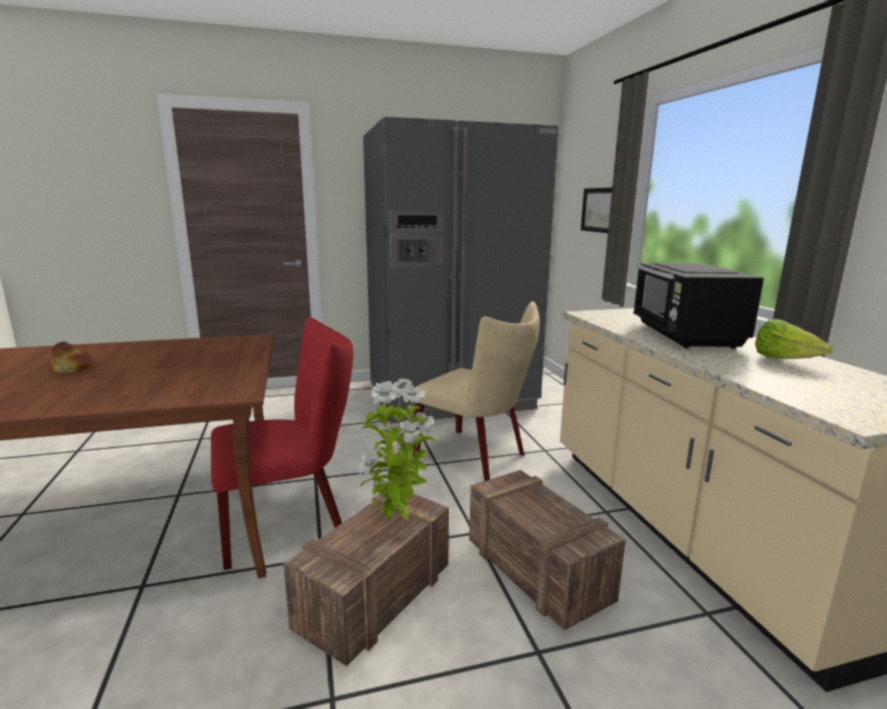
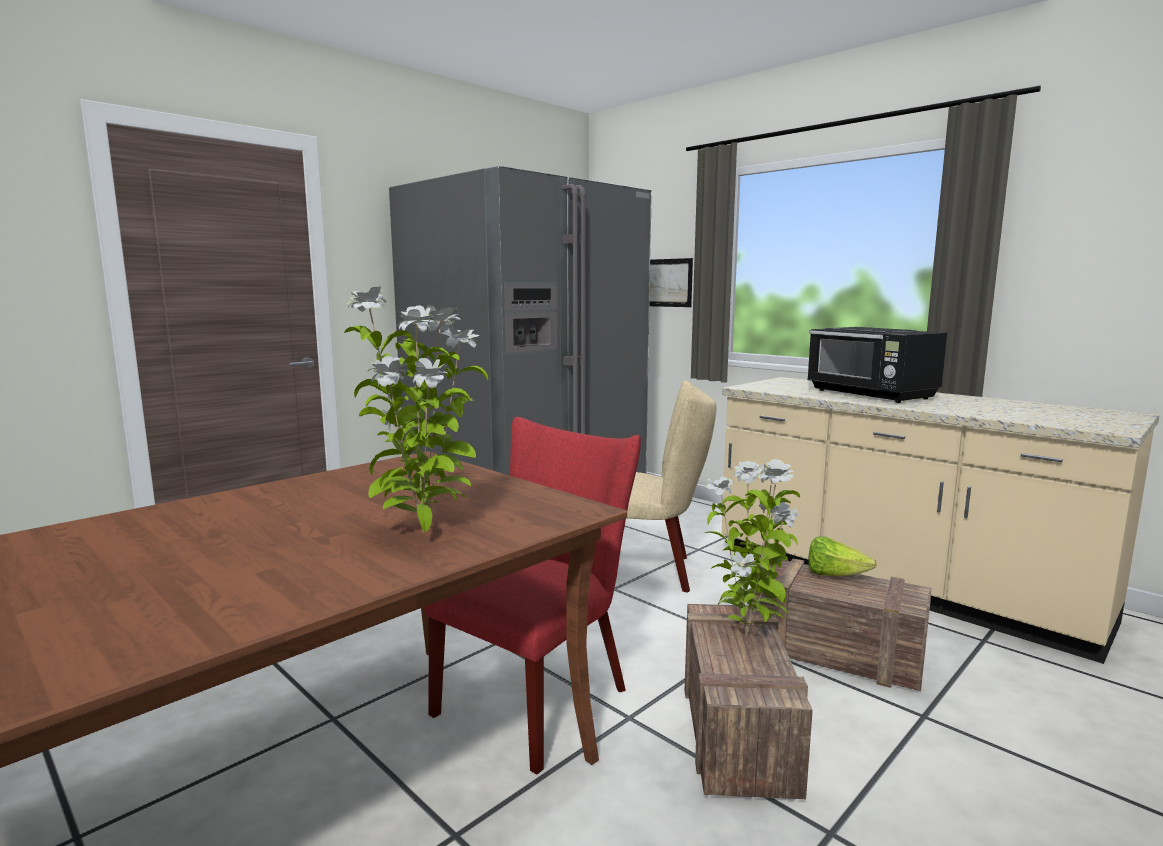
camera: 30 degrees left, 5 degrees down
(73, 369) = (268, 531): bread -> none
(125, 388) = (423, 533): none -> potted plant
(784, 359) = (976, 402): lettuce -> lettuce (834, 575)

